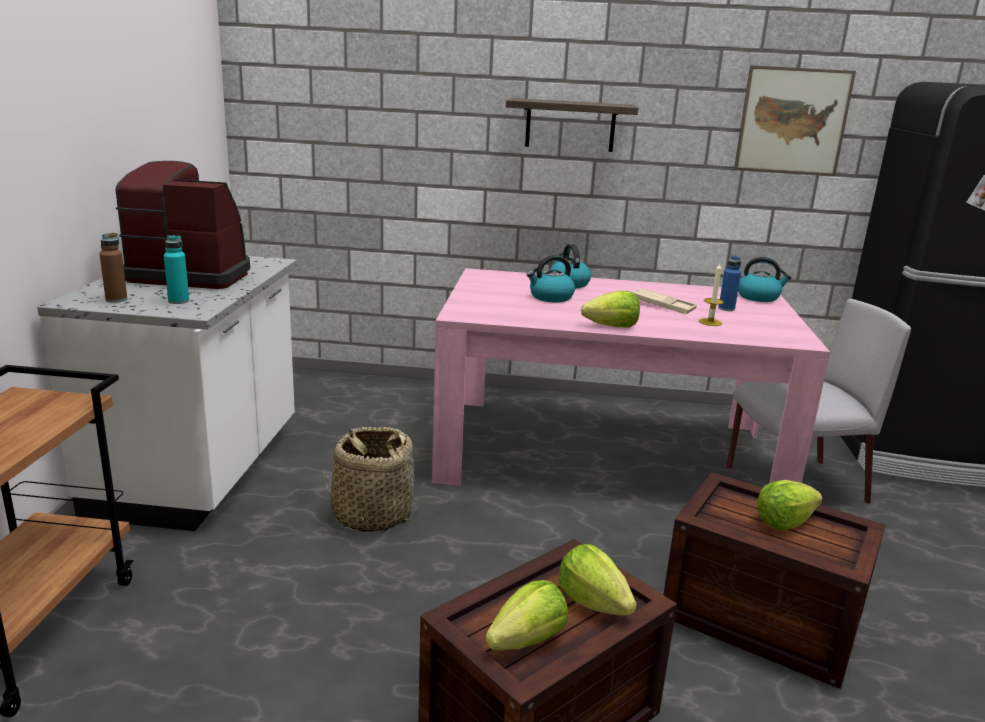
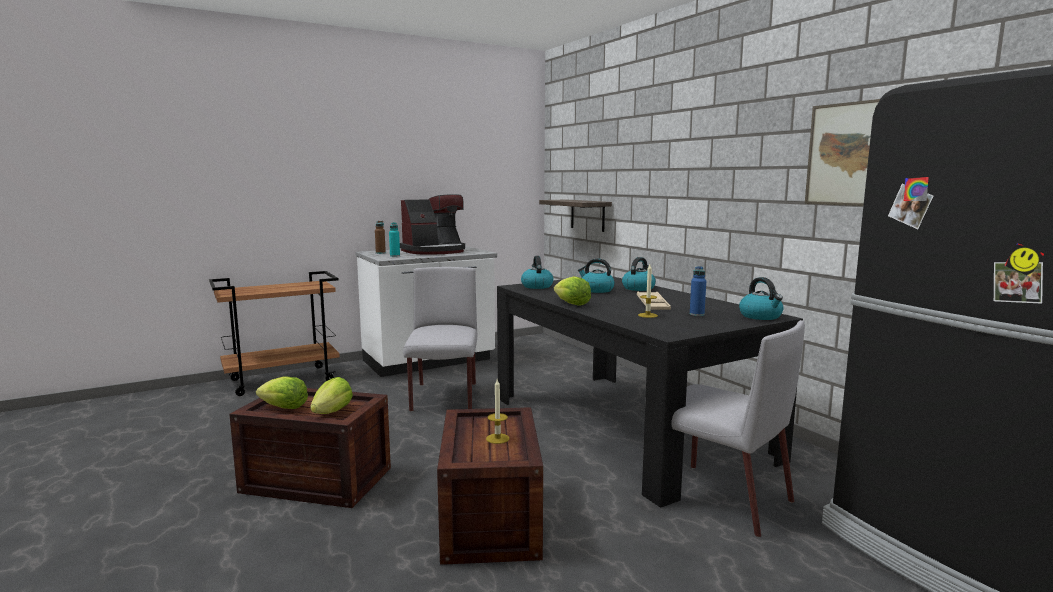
camera: 55 degrees right, 10 degrees down
(191, 274) = (434, 251): coffee machine -> coffee machine turned 90 degrees clockwise
(372, 514) = (444, 398): basket -> grey chair
(479, 308) = (536, 286): none -> kettle
(570, 125) = (691, 172): shelf -> shelf (587, 215)
(607, 453) = (626, 426): pink dining table -> black dining table
(784, 522) = (497, 438): lettuce -> candle

